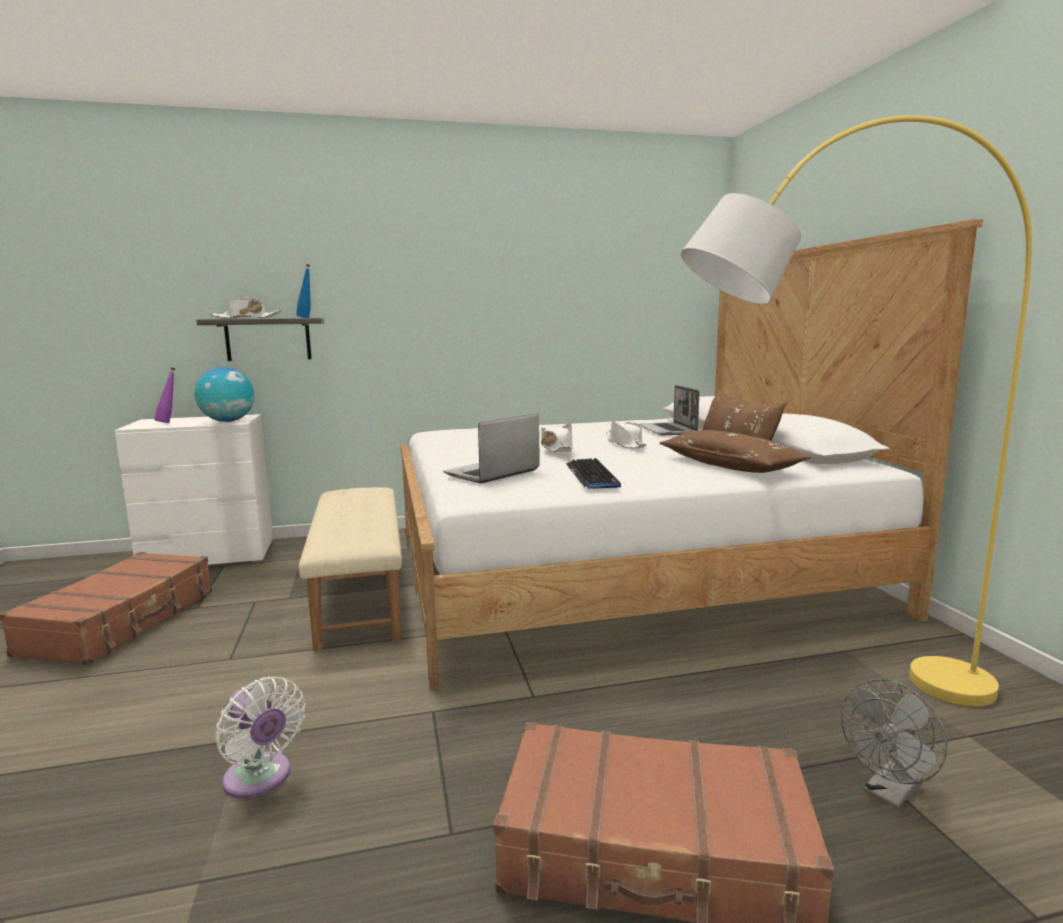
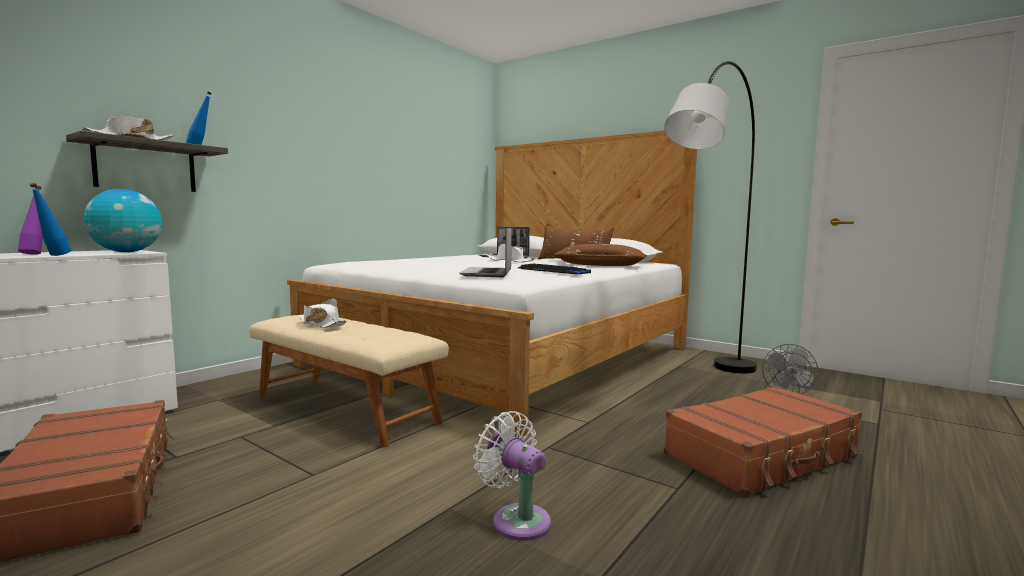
camera: 40 degrees left, 5 degrees down
(165, 426) = (53, 255): none -> blue bottle
(260, 779) = (517, 519): white fan -> white fan turned 135 degrees counterclockwise
(557, 448) = (479, 263): white hat -> white hat (321, 324)
(825, 701) = (708, 385): yellow floor lamp -> grey floor lamp

